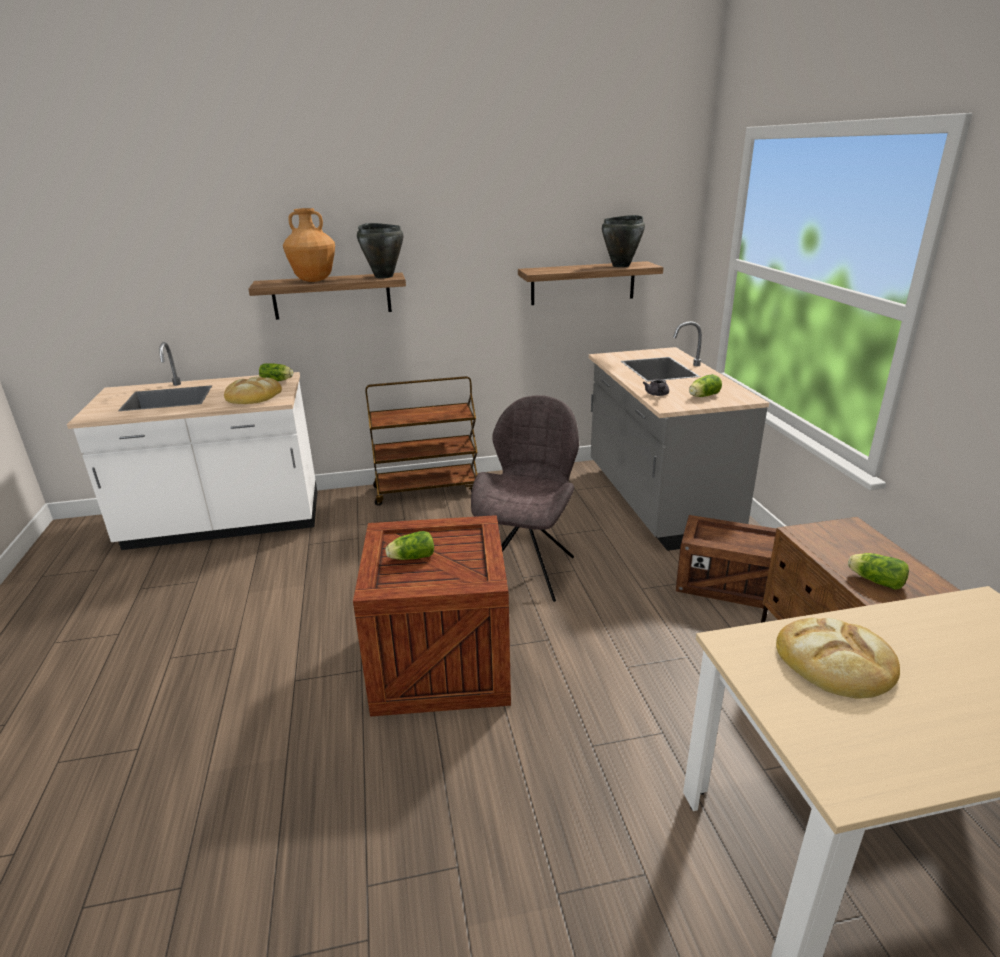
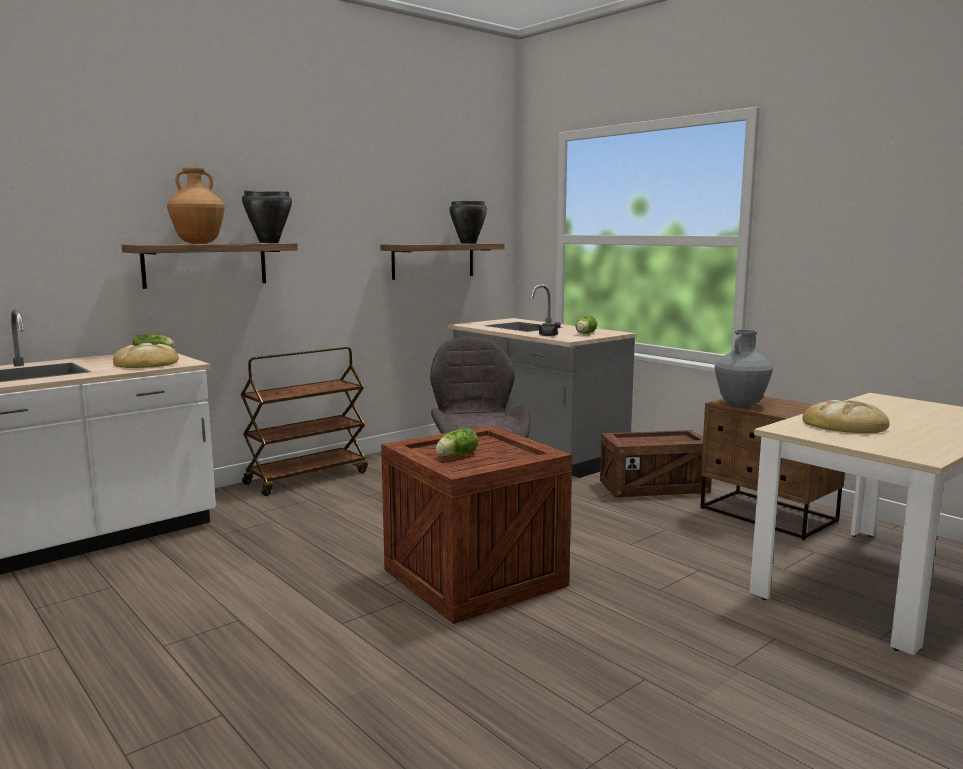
camera: 30 degrees left, 15 degrees down
(818, 542) = (740, 404): none -> grey vase
(874, 580) = (796, 413): lettuce -> none

